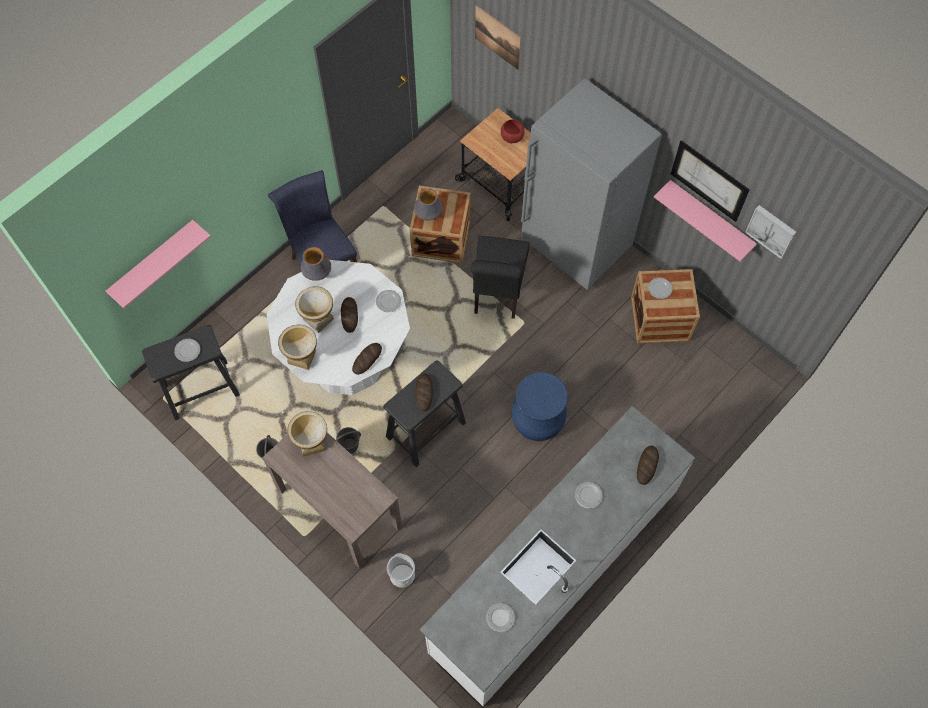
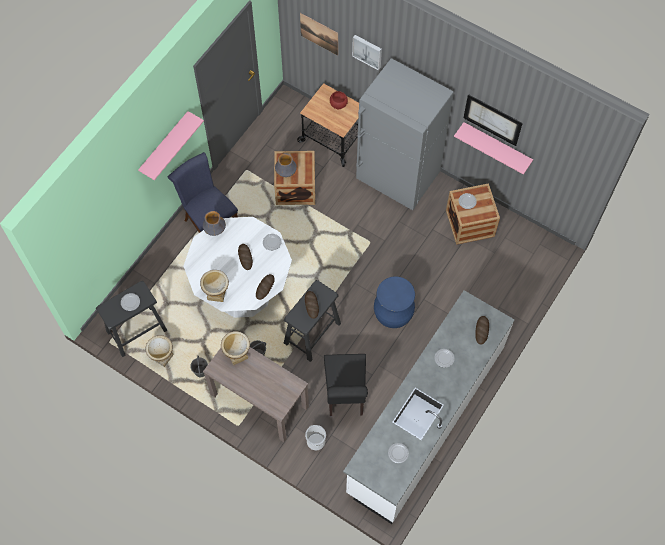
camera: 10 degrees left, 0 degrees up
(153, 262) = (97, 240): pink shelf -> pink shelf (164, 145)
(318, 319) = (222, 264): vase -> vase (162, 357)
(497, 294) = (346, 224): black chair -> black chair (345, 396)
(771, 230) = (542, 149): picture -> picture (367, 51)

